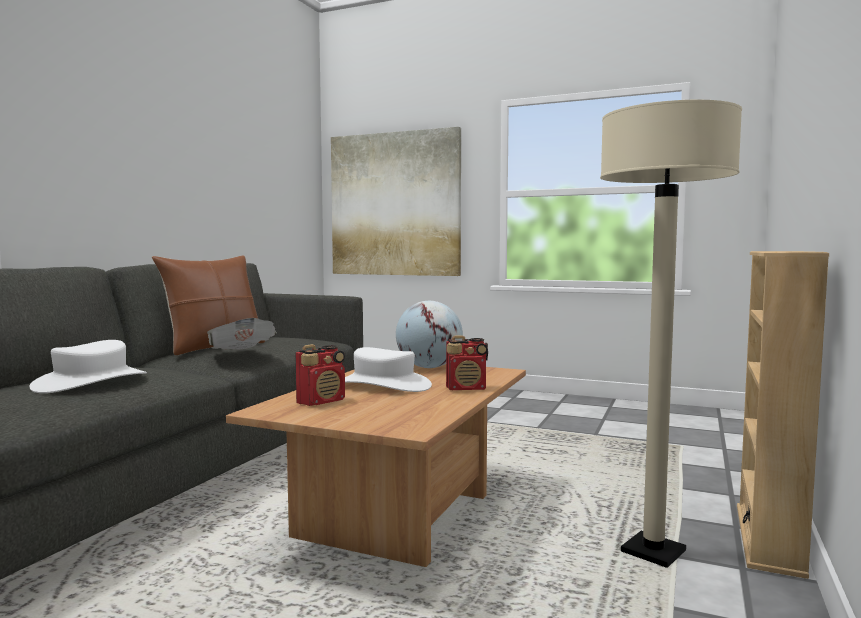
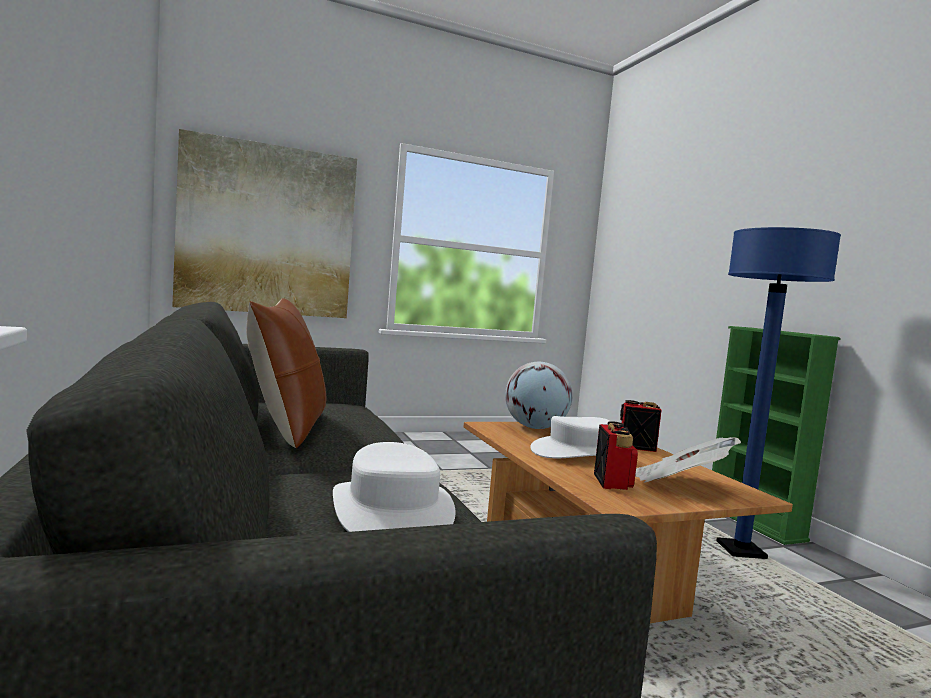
camera: 45 degrees left, 0 degrees up
(242, 354) = (373, 435): newspaper -> newspaper (678, 484)
(467, 389) = (636, 447): radio -> radio turned 120 degrees counterclockwise
(653, 552) = (741, 550): beige floor lamp -> blue floor lamp
(769, 539) = (754, 522): beige bookcase -> green bookcase

